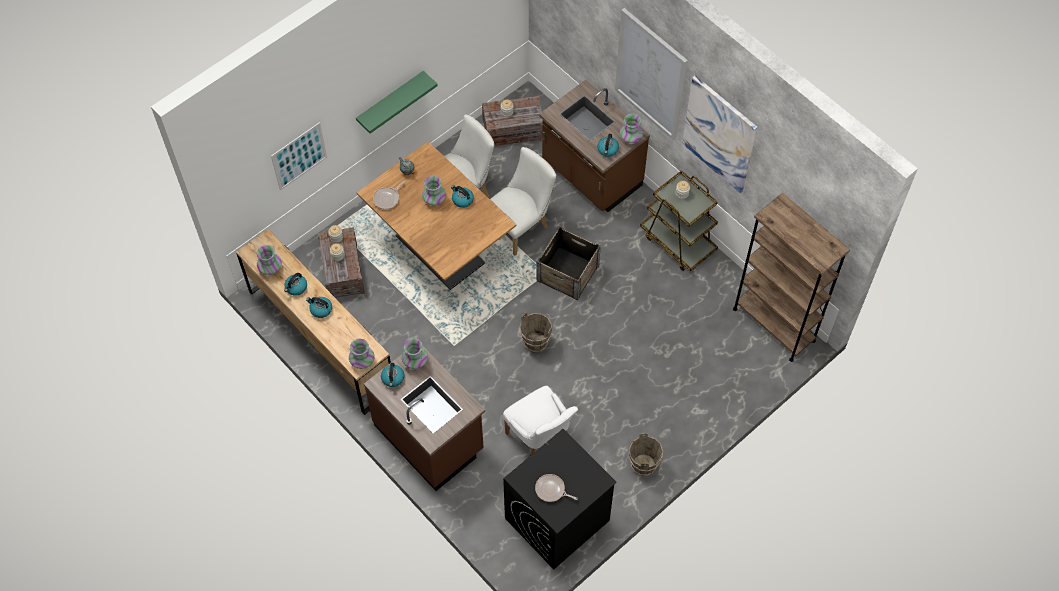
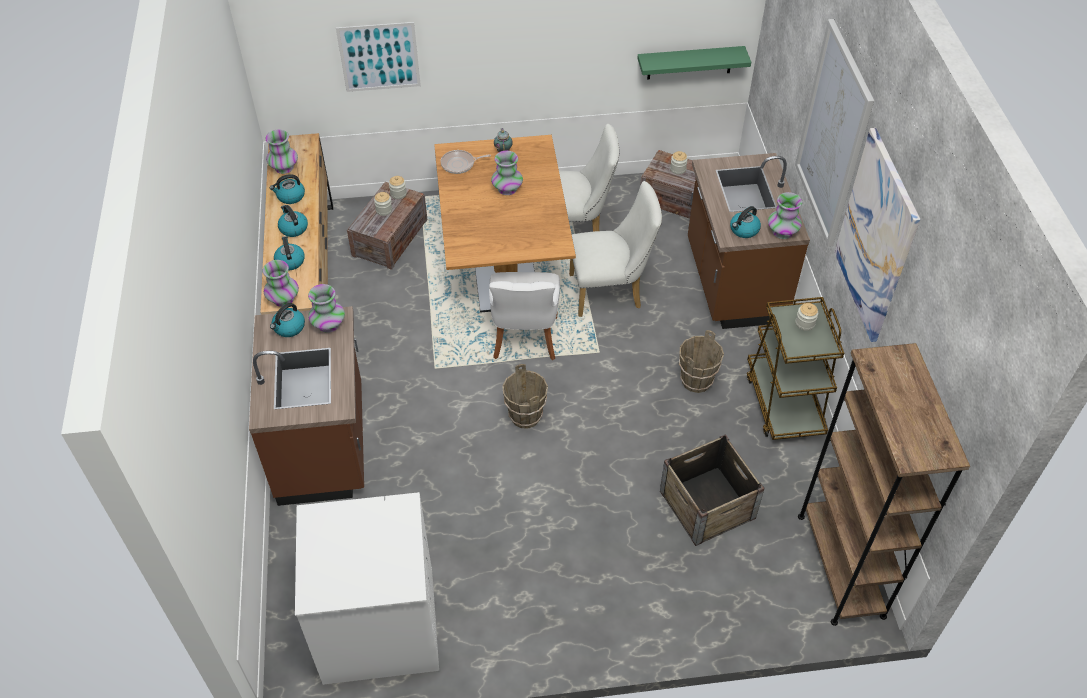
camera: 35 degrees right, 10 degrees down
(390, 101) = (525, 60): green shelf -> green shelf (689, 62)
(462, 200) = (537, 203): kettle -> kettle (290, 261)
(540, 439) = (440, 522): white chair -> white chair (524, 340)
(551, 490) = (337, 556): frying pan -> none
(556, 520) = (378, 627): black washing machine -> white washing machine
(567, 273) = (623, 364): crate -> crate (706, 504)
(644, 465) = (537, 631): brown bucket -> brown bucket (696, 381)

